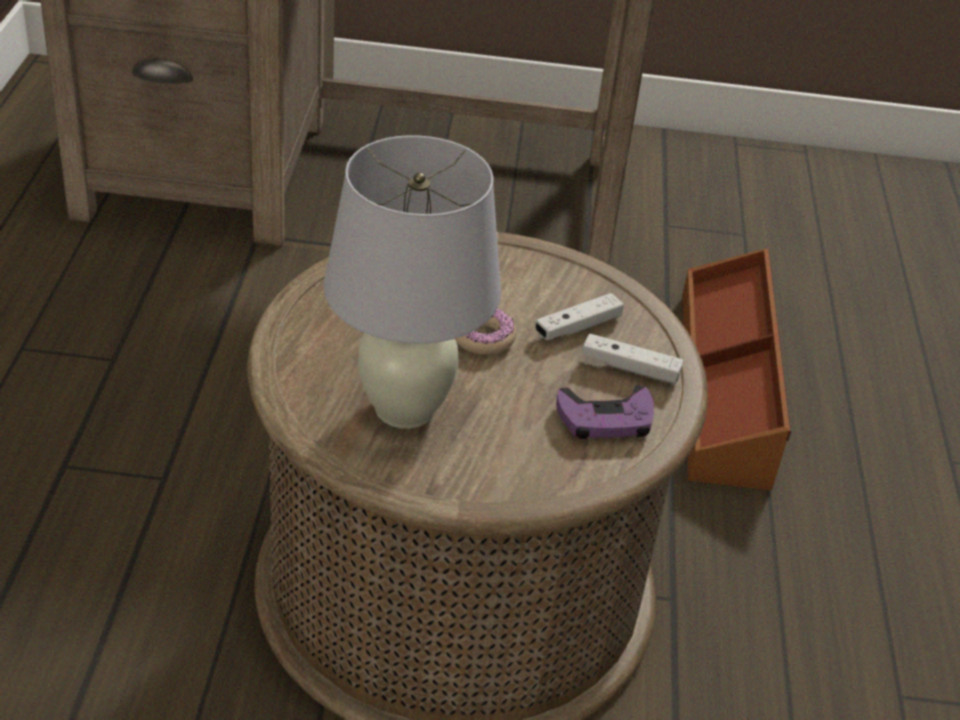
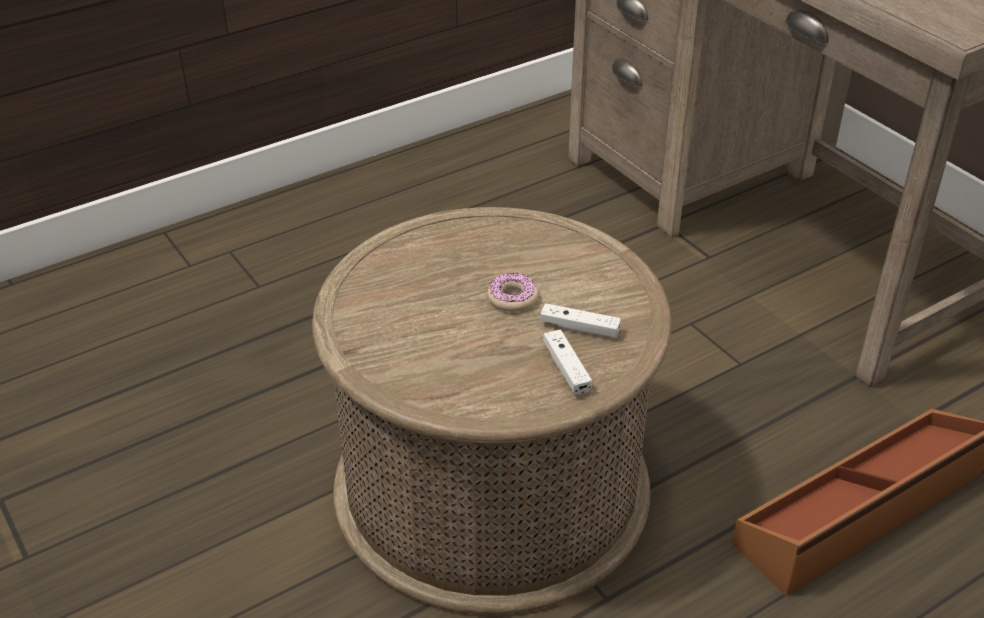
camera: 55 degrees right, 0 degrees up
(404, 408) = (406, 305): white table lamp -> none
(605, 419) = (499, 383): purple game controller -> none

